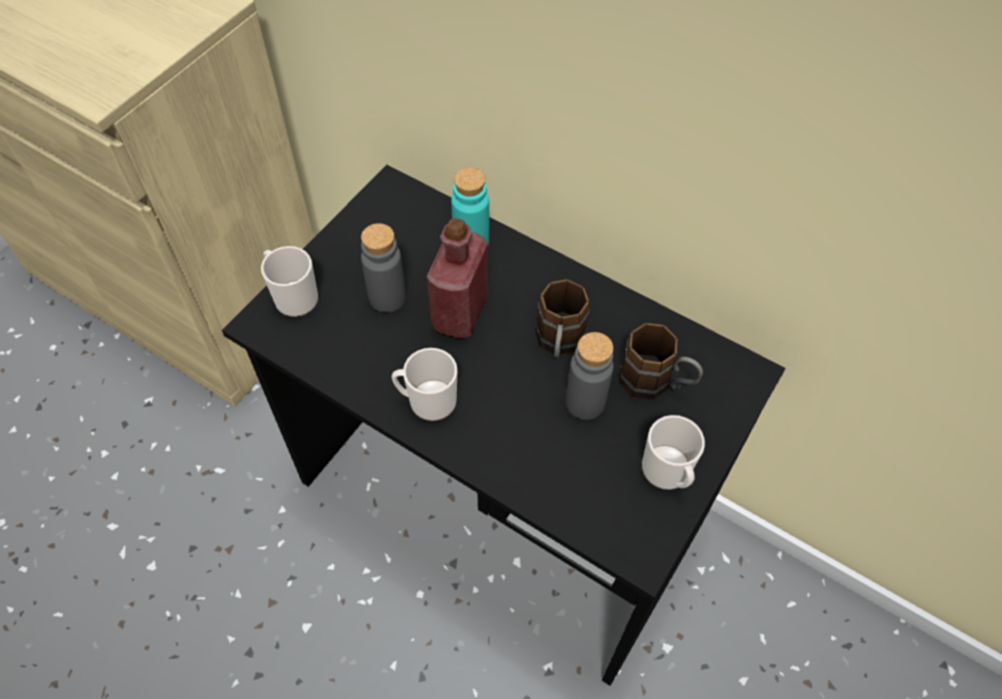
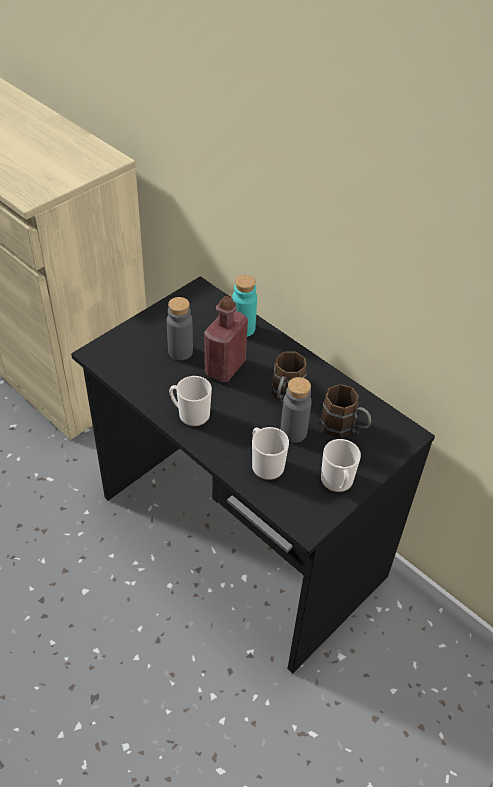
camera: 10 degrees right, 10 degrees down
(293, 296) = (120, 341): mug -> mug (265, 464)

